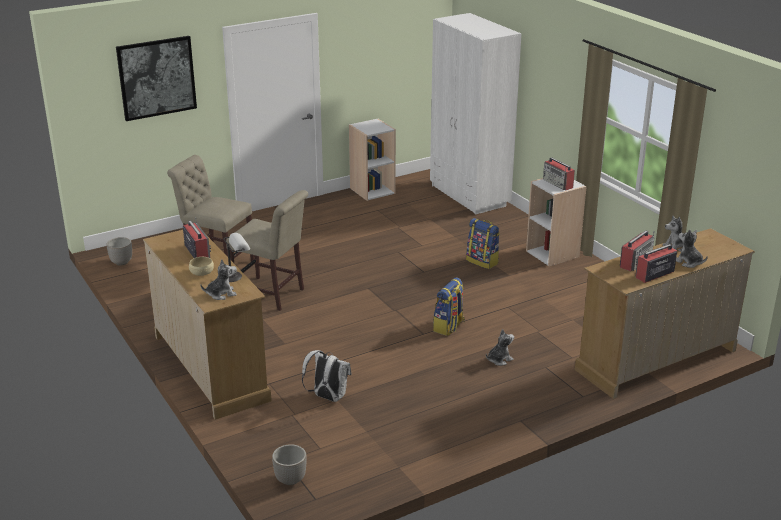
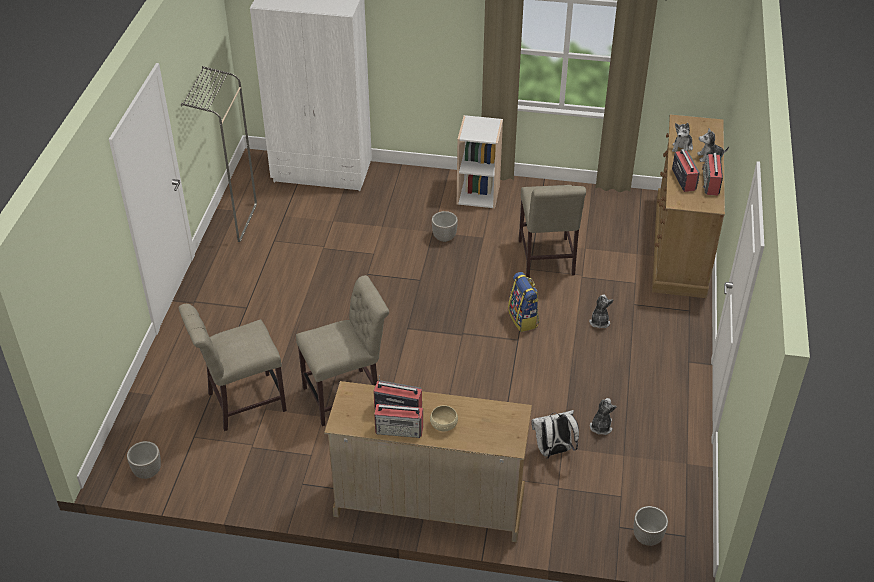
camera: 50 degrees left, 15 degrees up
(157, 77) = (84, 243): picture -> none
(221, 294) = (500, 431): plush toy -> plush toy (600, 426)
(235, 275) = (473, 404): table lamp -> none
(373, 190) = (232, 221): bookcase -> grey clothes rack
(483, 261) = (444, 237): backpack -> planter
(529, 309) = (546, 260): none -> beige chair
(558, 184) = (481, 129): radio -> radio (400, 429)

